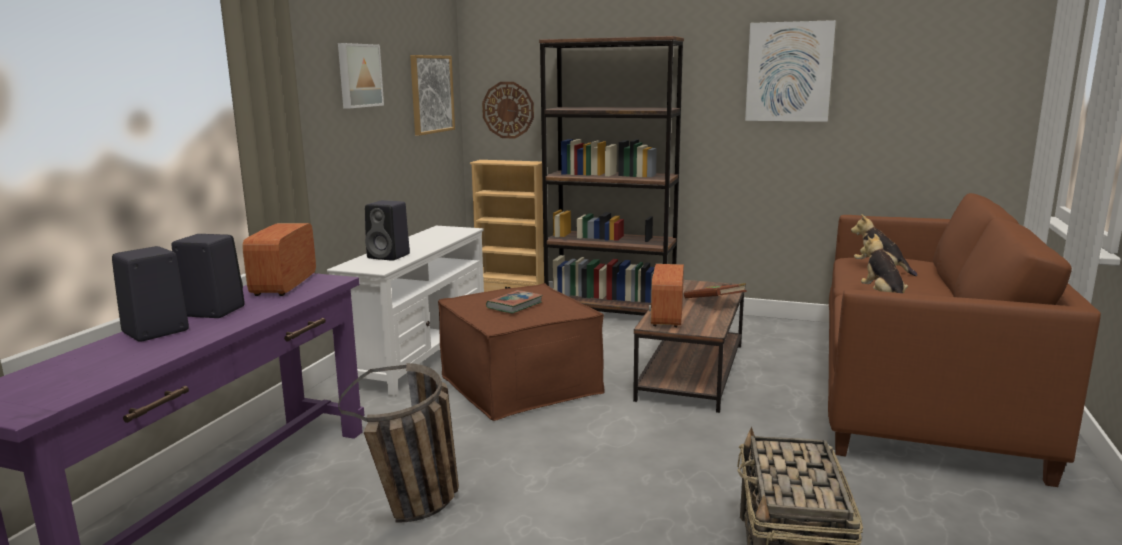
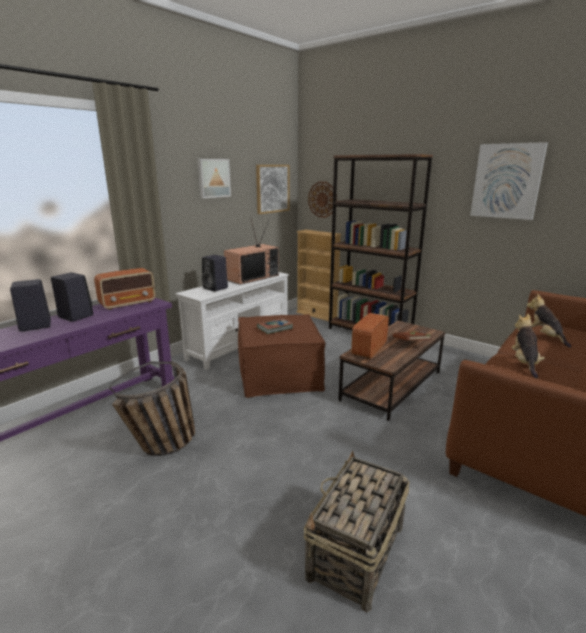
camera: 20 degrees right, 5 degrees up
(283, 285) = (128, 303): radio -> radio turned 150 degrees counterclockwise
(431, 237) = (252, 277): none -> television

